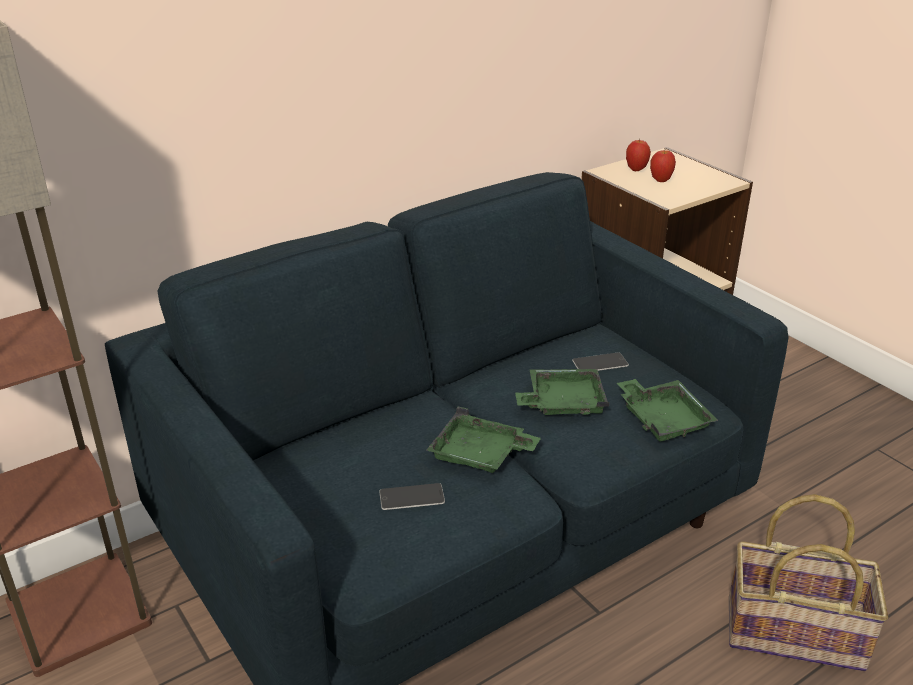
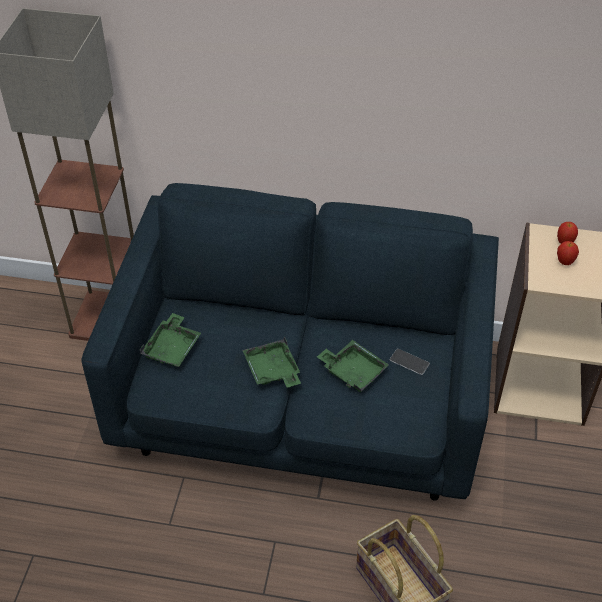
camera: 45 degrees right, 15 degrees up
(412, 497) = (215, 369): phone -> none
(663, 419) = (389, 419): green tray -> green tray (172, 348)

